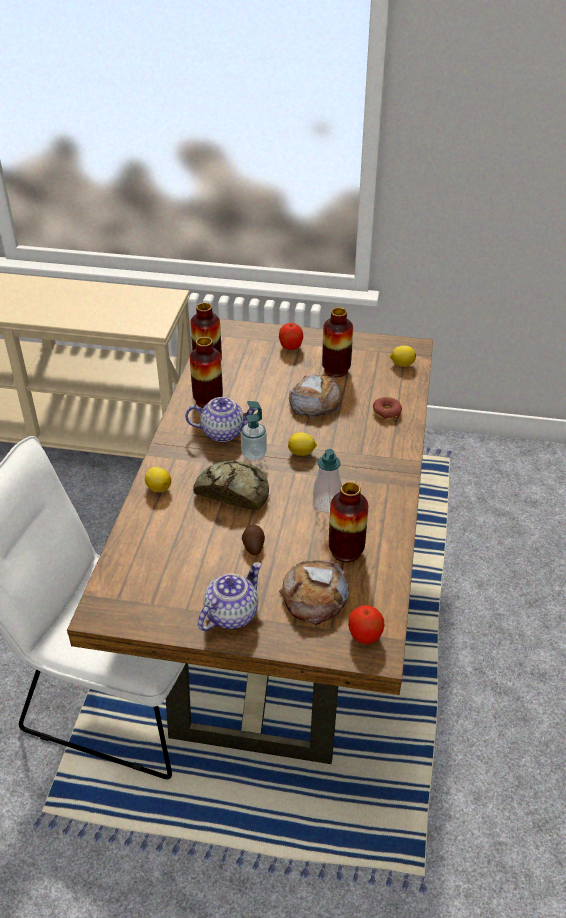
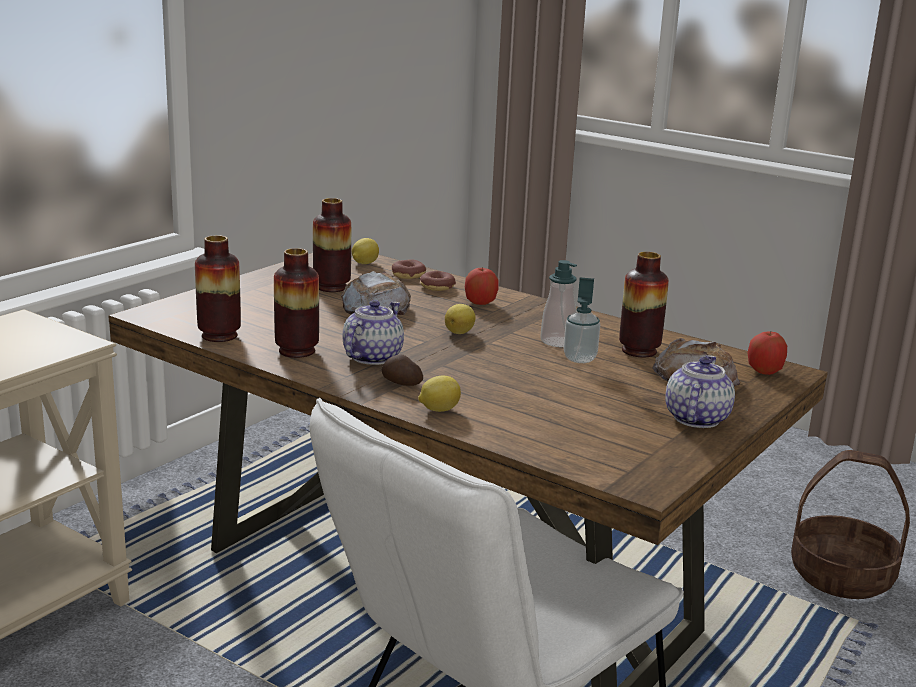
camera: 65 degrees left, 20 degrees down
(231, 614) = (695, 418): teapot -> teapot turned 45 degrees clockwise
(233, 491) = (489, 375): bread -> none
(253, 545) = (594, 386): potato -> potato (401, 383)
(254, 454) = (434, 352): soap dispenser -> soap dispenser (579, 358)
(291, 347) = (253, 294): apple -> apple (480, 303)
(398, 391) = (408, 275): none -> donut
(493, 851) = (842, 575): none -> basket

